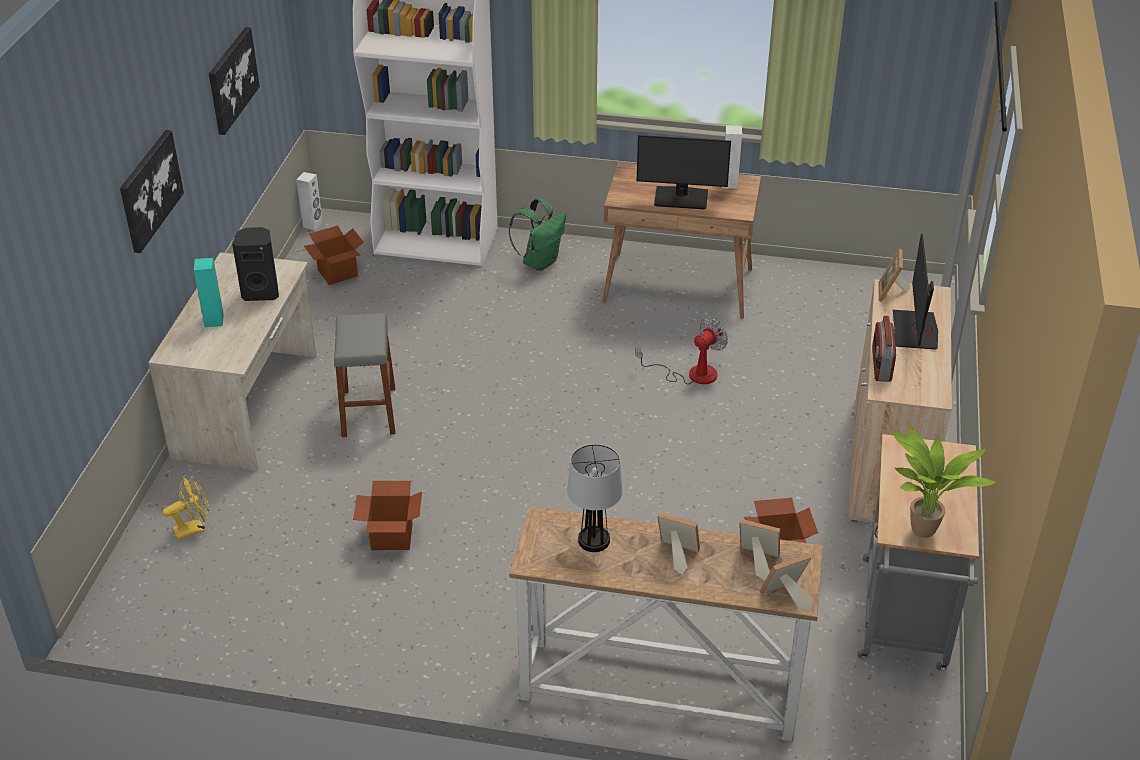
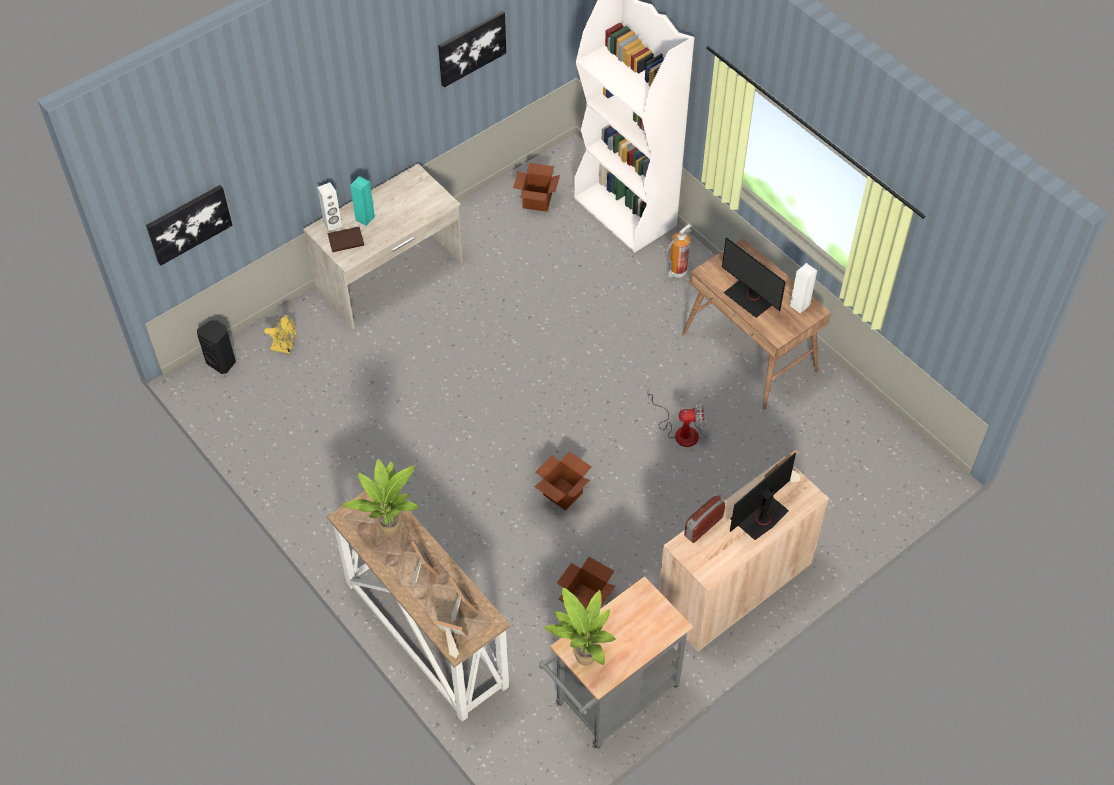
camera: 40 degrees right, 15 degrees up
(150, 190) = (336, 122): picture -> picture (188, 223)
(214, 348) = (346, 241): none -> brown book
(261, 292) = (411, 212): black speaker -> black speaker (222, 362)
(312, 225) = (559, 148): white speaker -> white speaker (332, 224)
(369, 412) = (453, 327): grey stool -> none
(392, 536) = (382, 427): cardboard box -> cardboard box (563, 493)
(540, 262) = (677, 272): green backpack -> fire extinguisher
(594, 541) = (390, 528): table lamp -> potted plant

